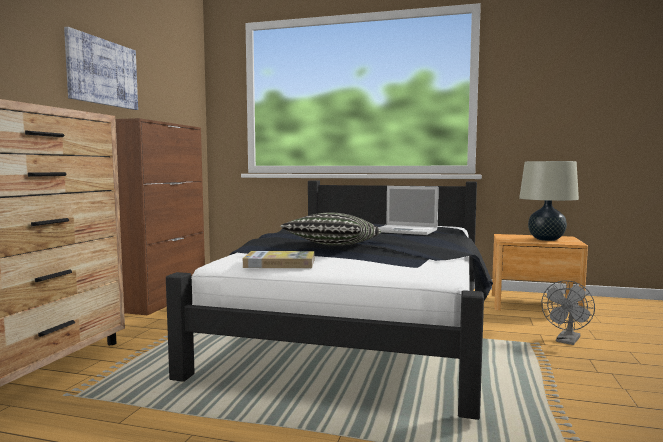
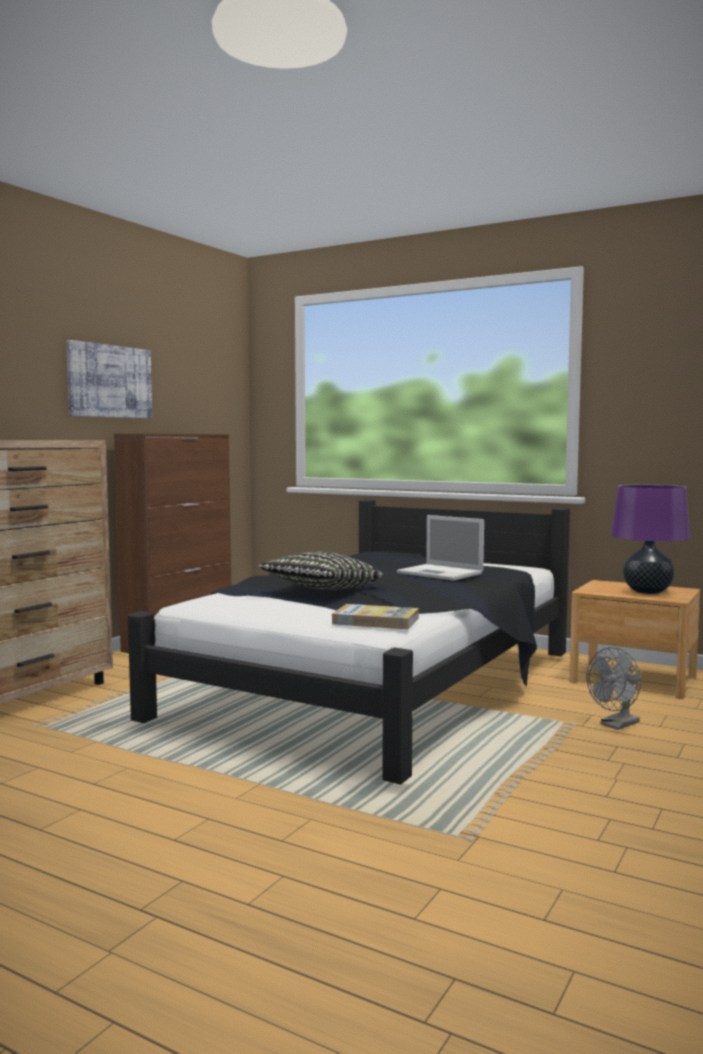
camera: 15 degrees right, 0 degrees up
(280, 263) = (241, 608): book -> book (375, 621)
(546, 239) = (647, 591): beige table lamp -> purple table lamp

